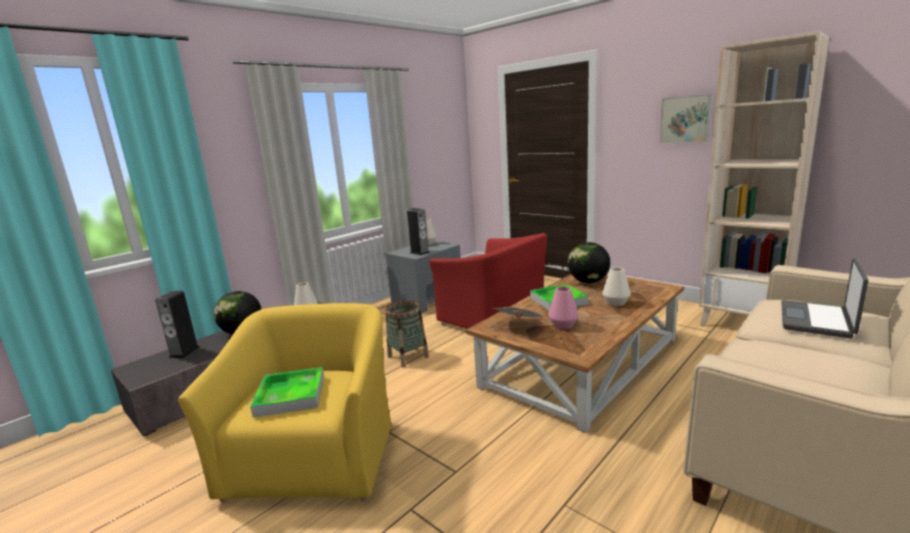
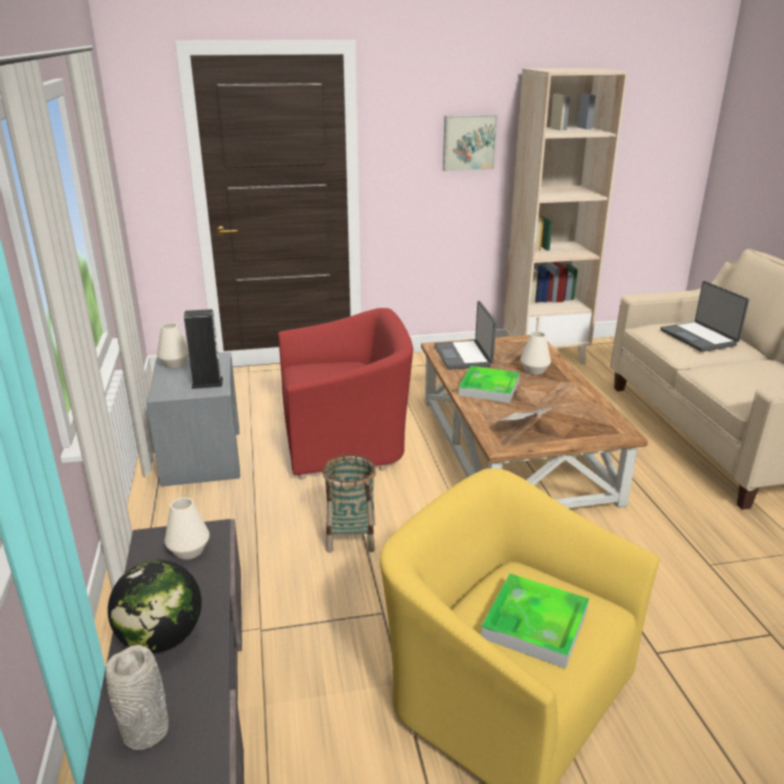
camera: 55 degrees left, 10 degrees up
(184, 352) = (145, 730): speaker -> grey vase
(563, 325) = (550, 412): pink vase -> none
(588, 282) = (464, 356): globe -> laptop

